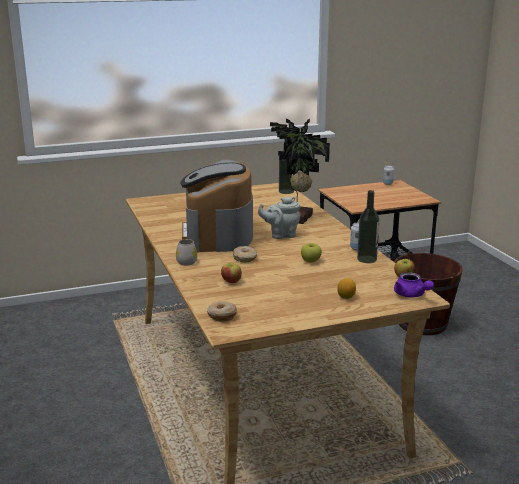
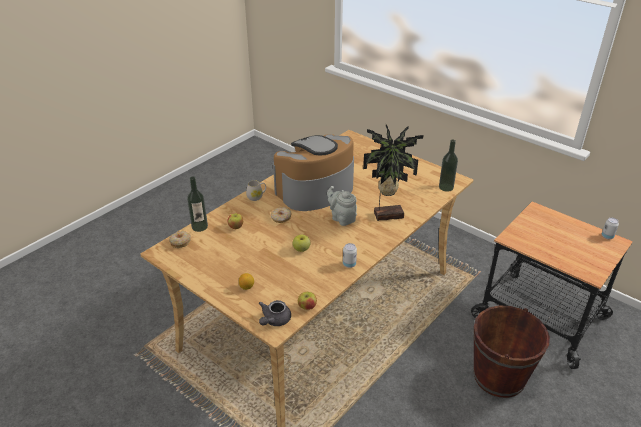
camera: 60 degrees right, 15 degrees up
(367, 259) = (330, 276): bottle -> bottle (199, 227)
(411, 295) = (274, 320): purple teapot -> grey teapot

